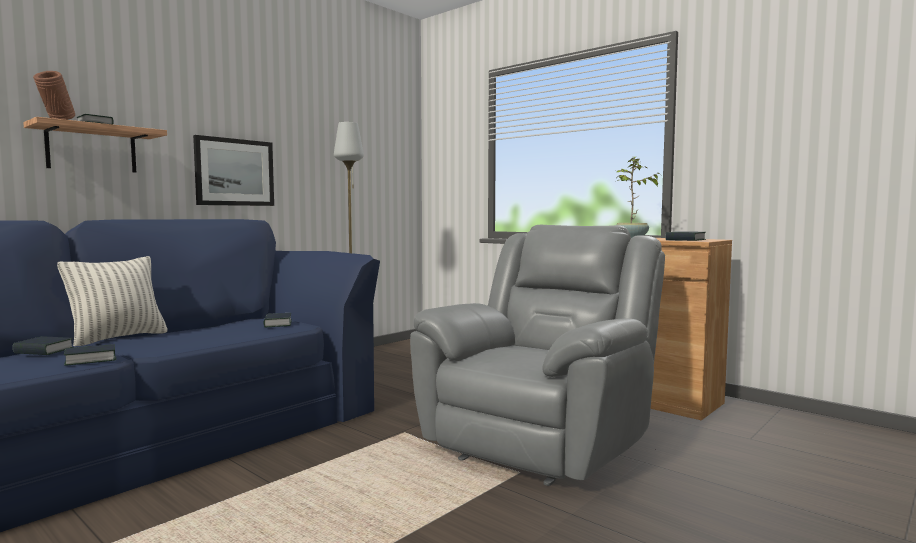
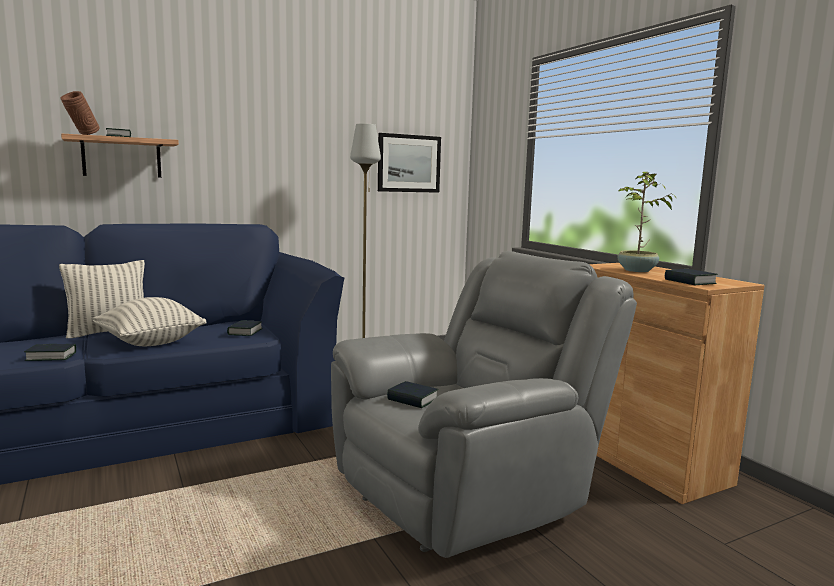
camera: 20 degrees right, 5 degrees up
(44, 351) = (36, 341): book -> book (412, 399)
(186, 340) = (151, 342): none -> pillow
(234, 172) = (256, 175): picture -> picture (409, 163)

